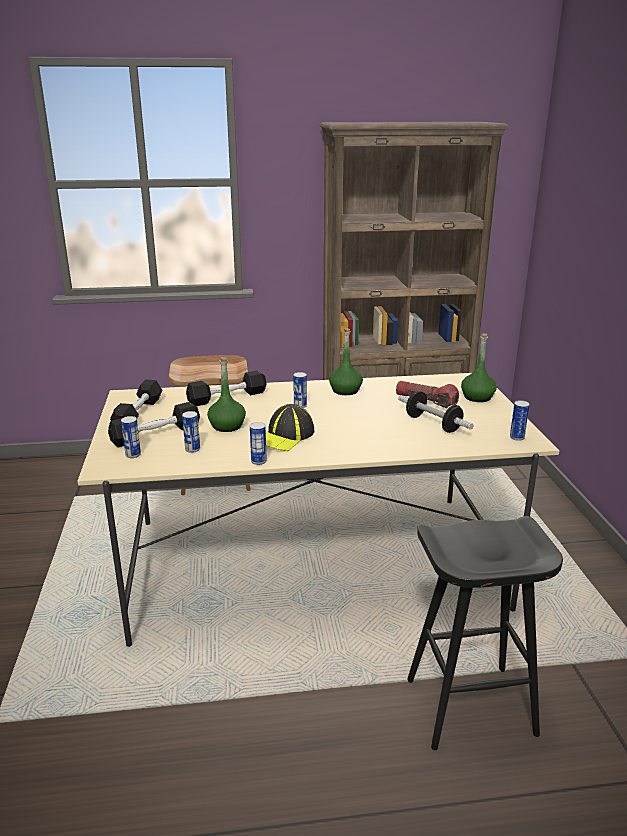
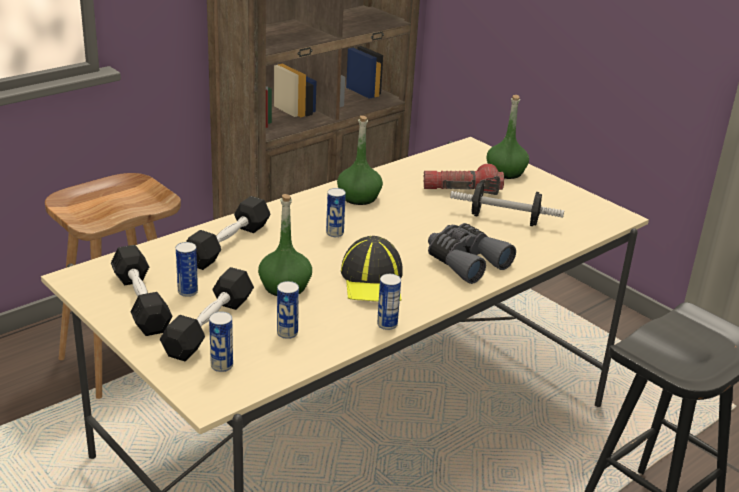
camera: 35 degrees left, 5 degrees up
(365, 441) = (465, 261): none -> grey binoculars
(517, 437) = (598, 214): can -> can (188, 292)

